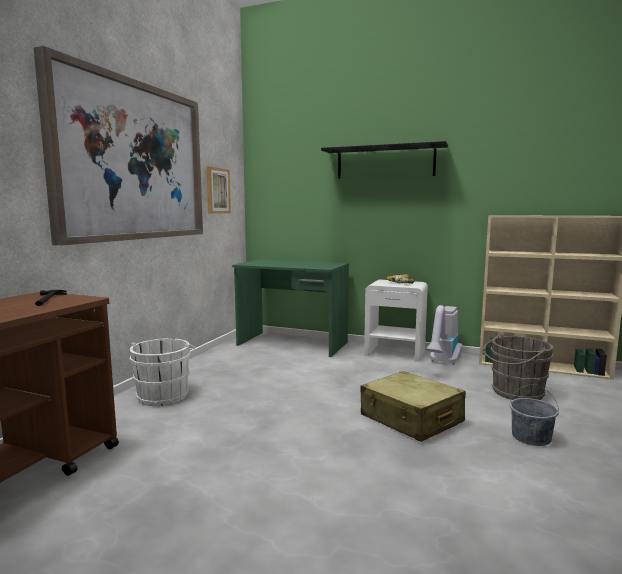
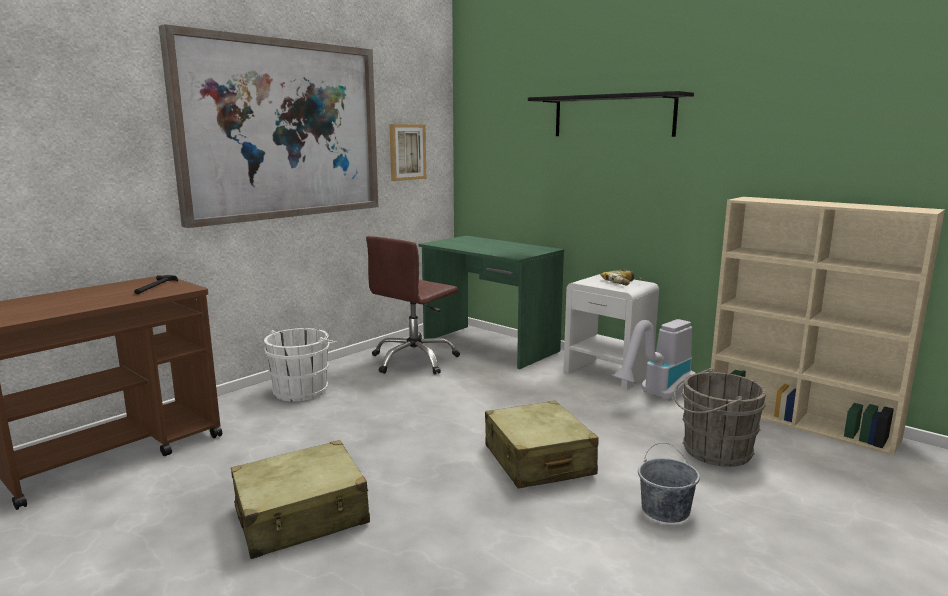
camera: 20 degrees right, 5 degrees up
(242, 360) = (414, 360): none -> brown office chair
(262, 502) = (302, 516): none -> beige suitcase

